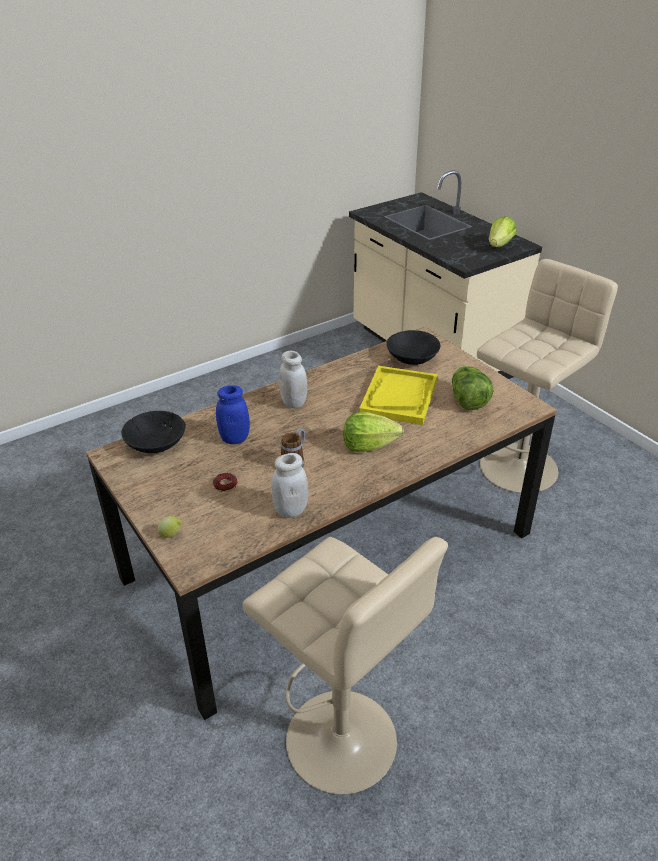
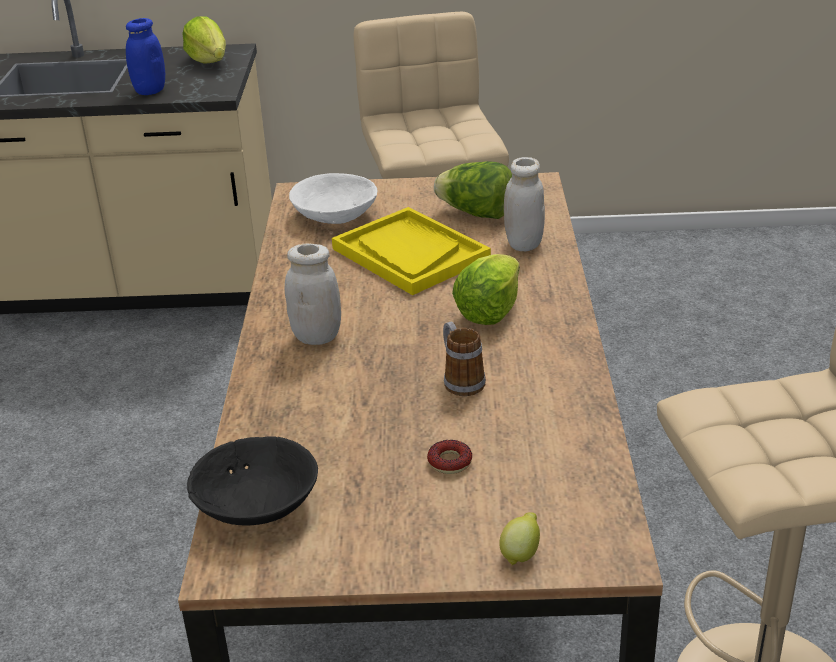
camera: 55 degrees left, 5 degrees down
(235, 438) = (341, 417): blue jar -> blue jar (150, 91)
(290, 510) = (567, 419): white jar -> white jar (523, 244)
(412, 357) = (334, 215): black bowl -> white bowl

